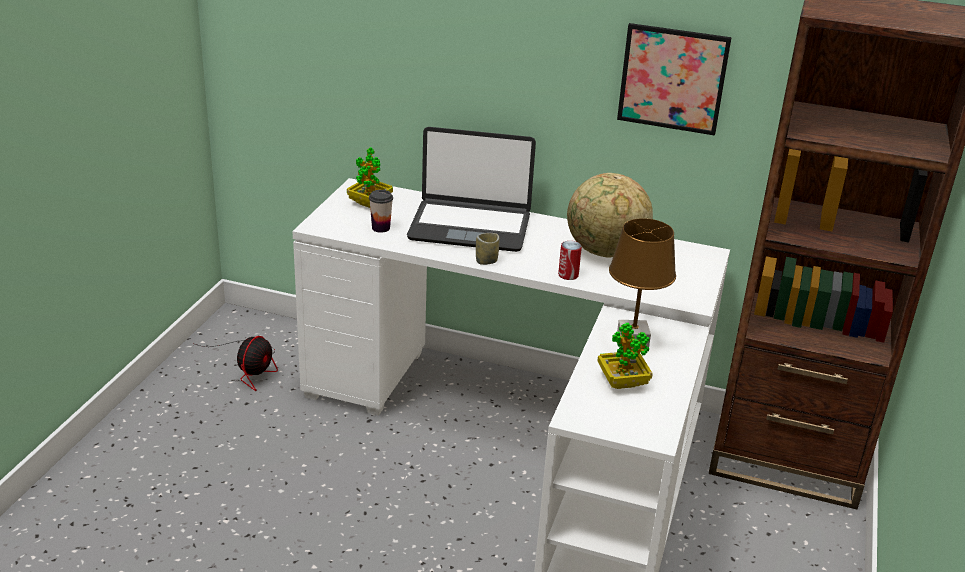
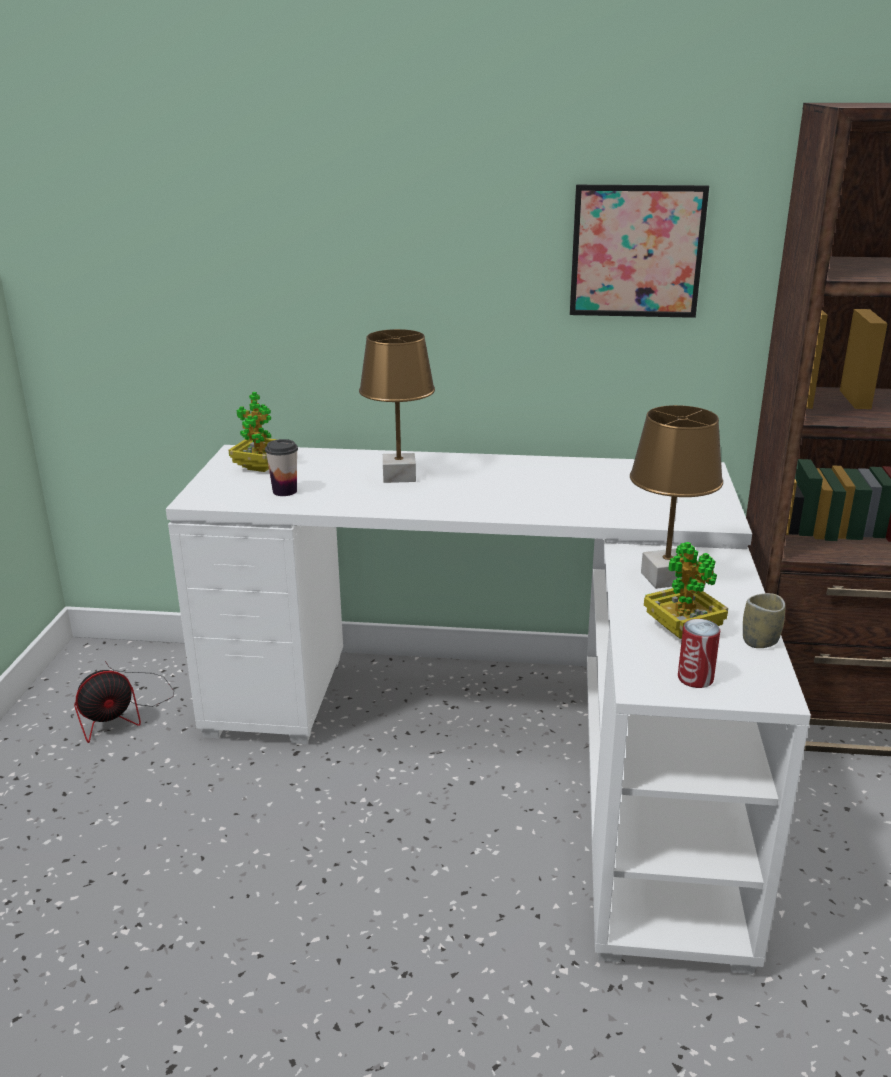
camera: 10 degrees left, 5 degrees down
(251, 367) = (122, 711): fan -> fan turned 45 degrees clockwise
(470, 227) = (399, 476): laptop -> brown table lamp
(486, 261) = (438, 510): cup -> cup (760, 641)
(568, 275) = (549, 512): can -> can (695, 678)
(605, 252) = (580, 483): globe -> none

